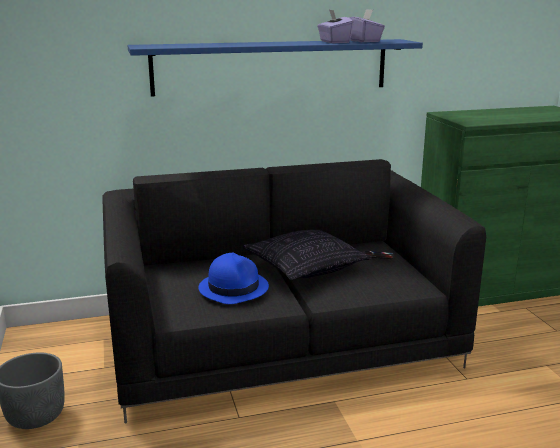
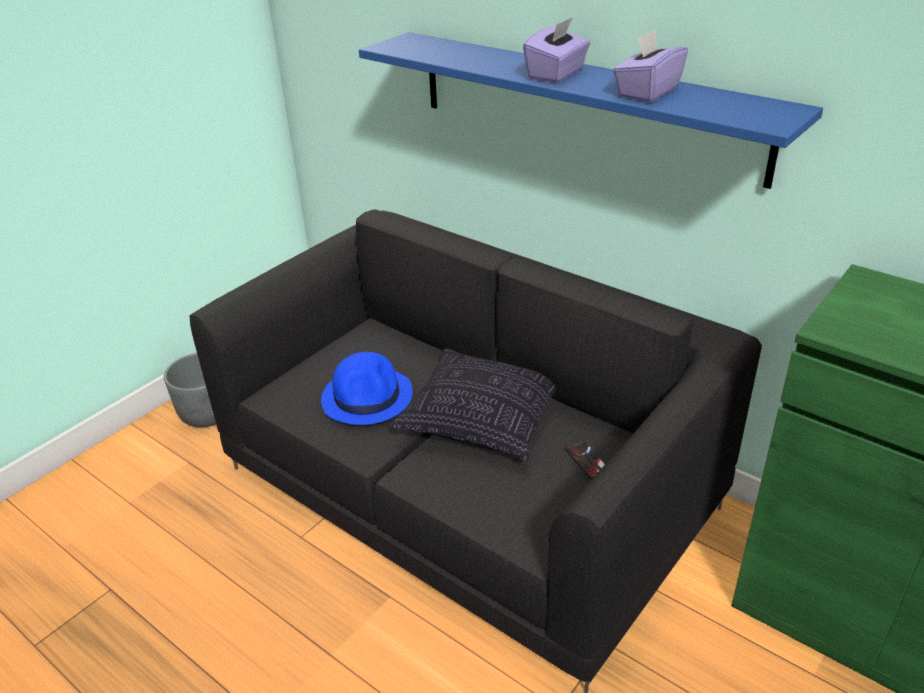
camera: 55 degrees right, 15 degrees up
(364, 41) = (707, 101): purple tissue box -> purple tissue box (556, 74)

